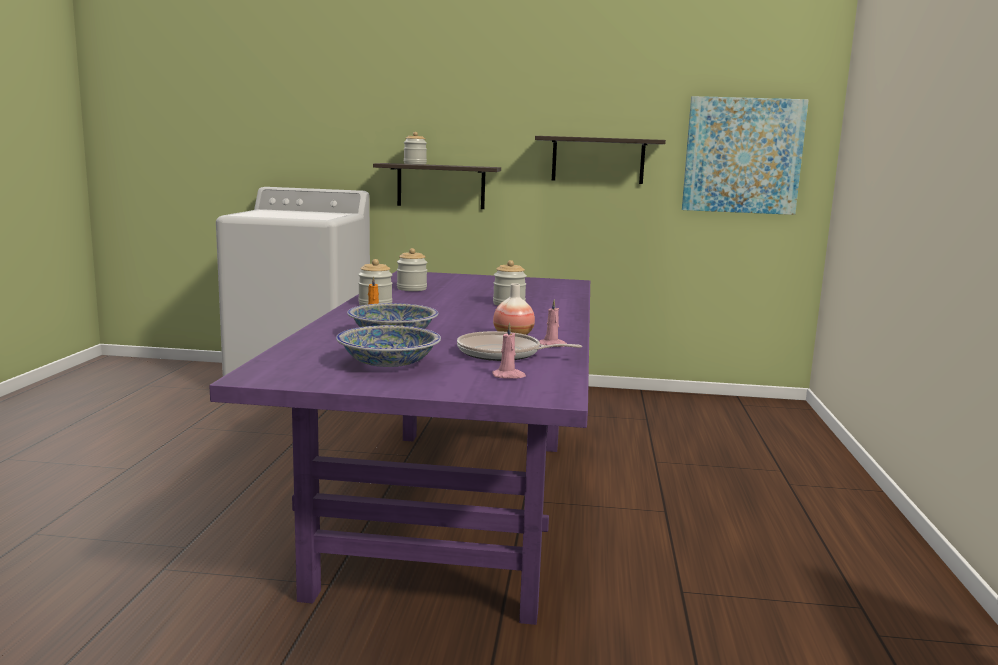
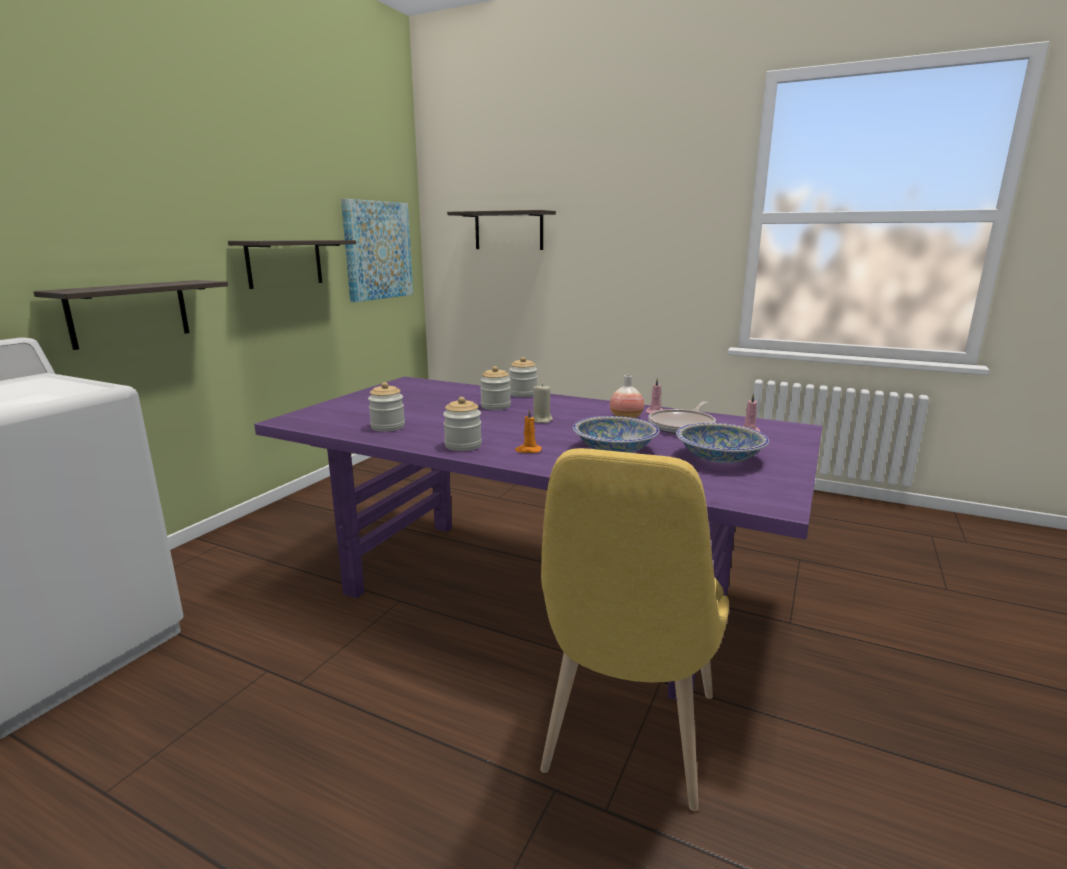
camera: 70 degrees left, 5 degrees up
(240, 571) = (625, 742): none -> yellow chair
(415, 164) = (106, 287): jar -> jar (523, 394)
(474, 316) = (542, 420): none -> beige candle
(885, 132) = (508, 230): none -> shelf

